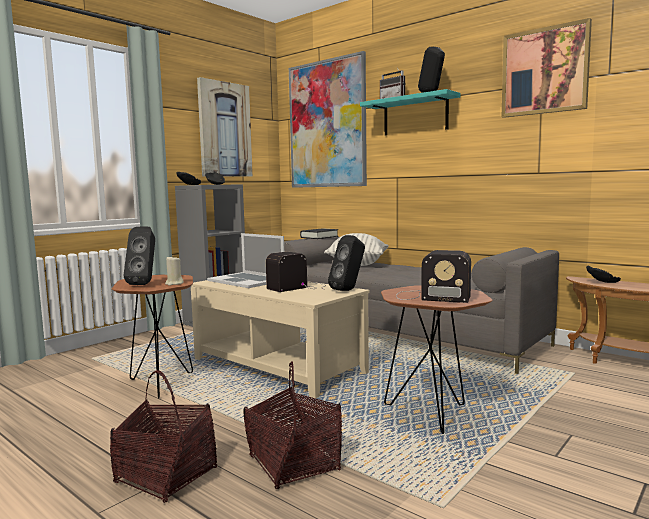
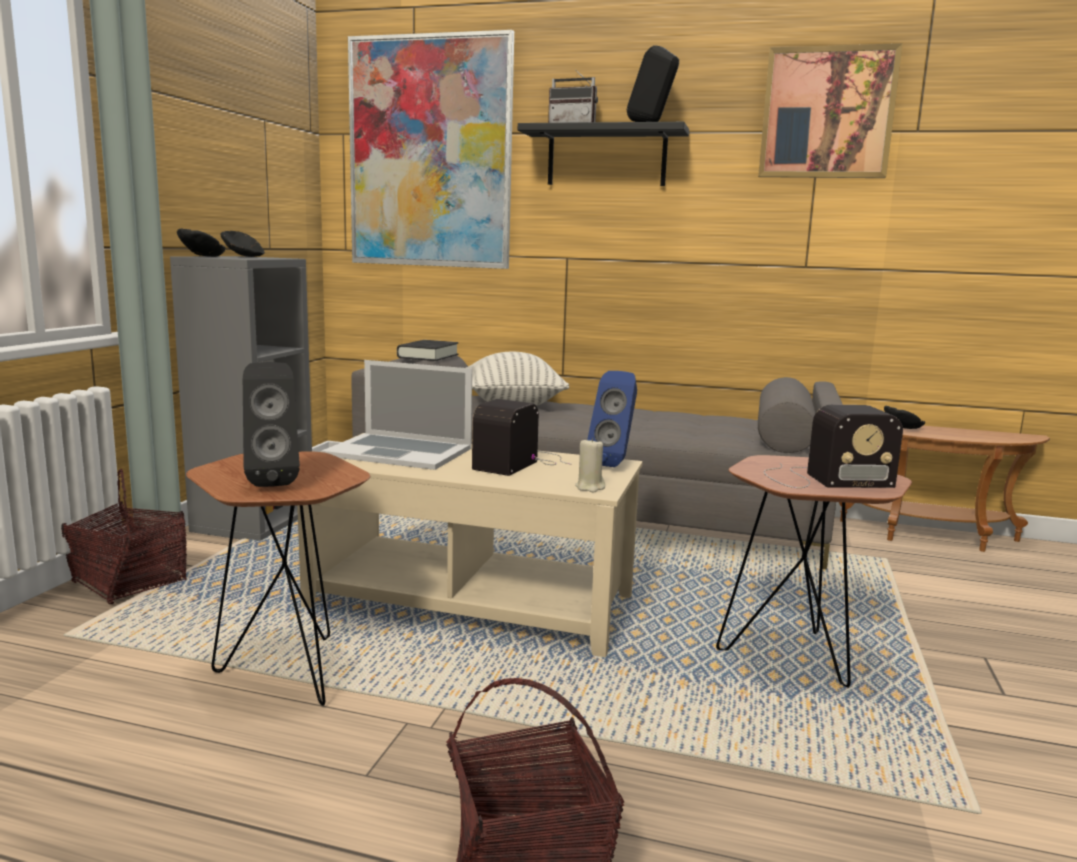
camera: 25 degrees left, 5 degrees up
(174, 283) = (335, 476): beige candle -> beige candle (590, 487)
(224, 130) = (242, 145): picture -> none
(294, 464) = (709, 791): basket -> basket (130, 583)
(349, 290) = (614, 464): black speaker -> blue speaker
(415, 116) = (606, 157): turquoise shelf -> black shelf

